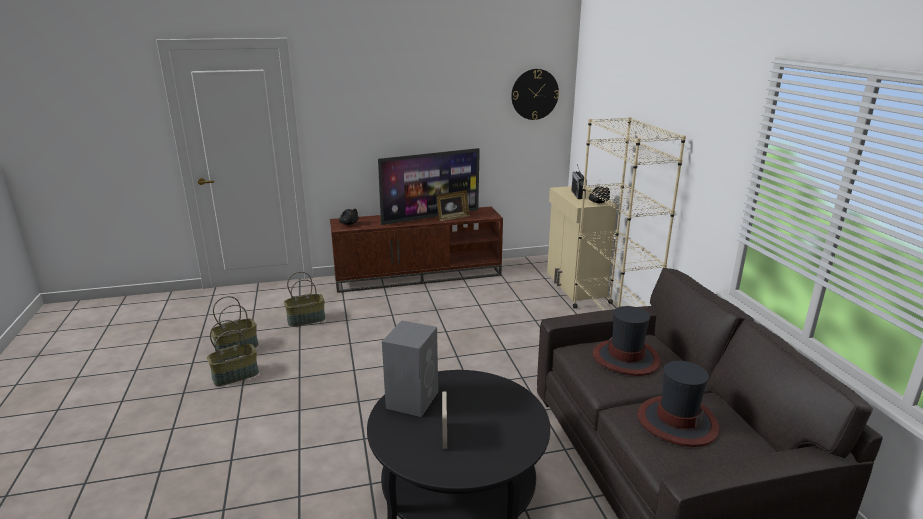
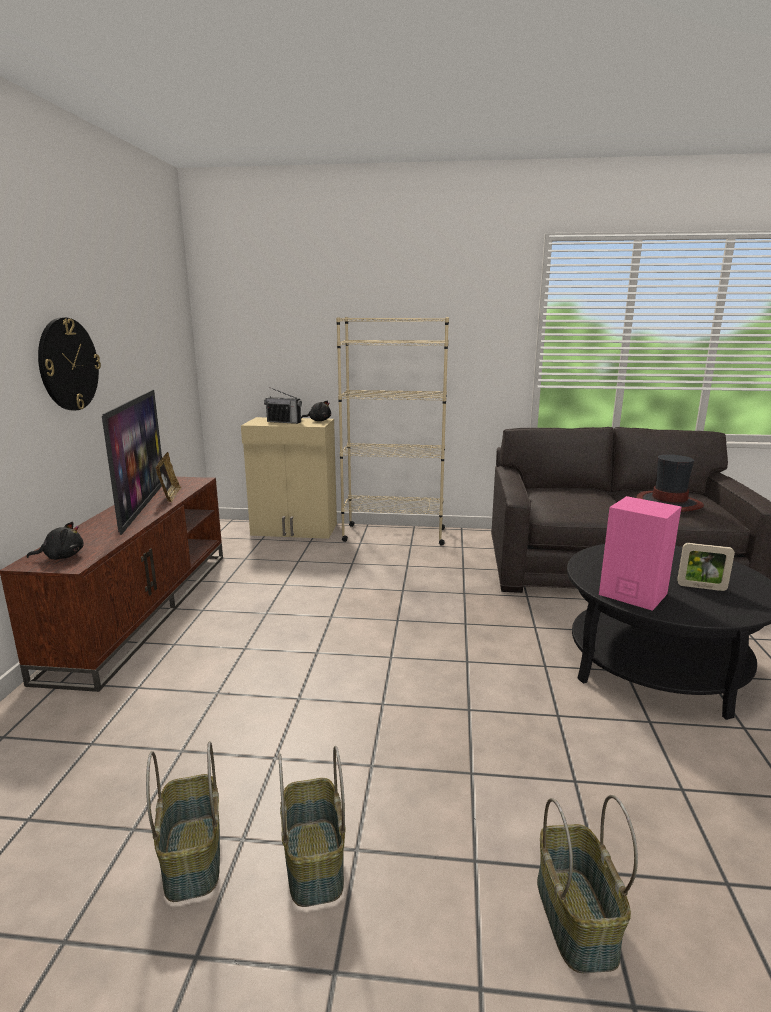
camera: 70 degrees left, 5 degrees down
(306, 319) = (166, 739): basket -> basket (573, 917)
(413, 399) = (631, 593): grey speaker -> pink speaker
(534, 94) = (169, 313): wall clock -> wall clock (68, 364)
(626, 358) = (571, 498): hat -> none

